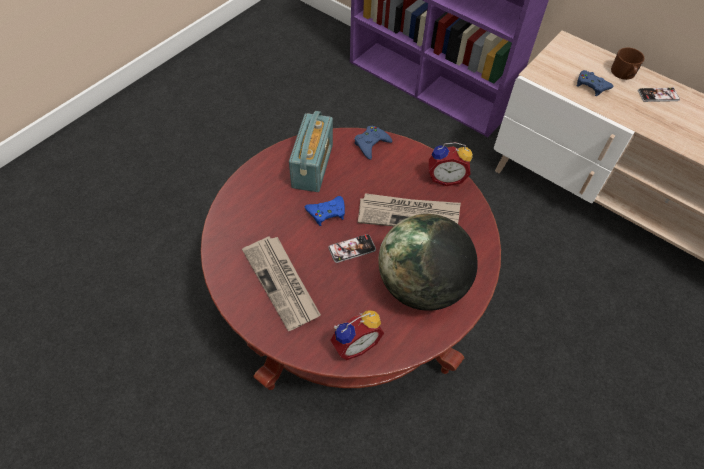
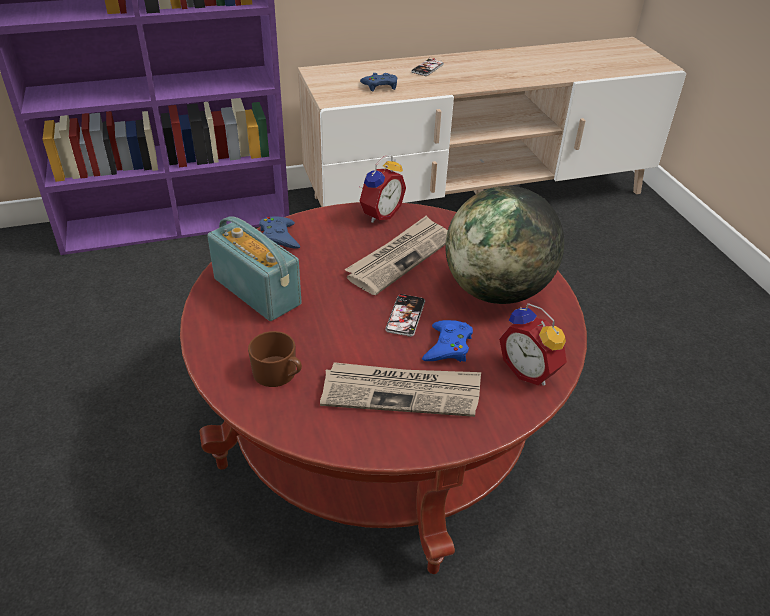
camera: 55 degrees left, 15 degrees down
(327, 212) = (336, 311): blue game controller -> blue game controller (448, 346)
(354, 344) = (530, 371): alarm clock -> alarm clock turned 135 degrees clockwise
(623, 74) = (386, 69): brown mug -> brown mug (279, 374)

